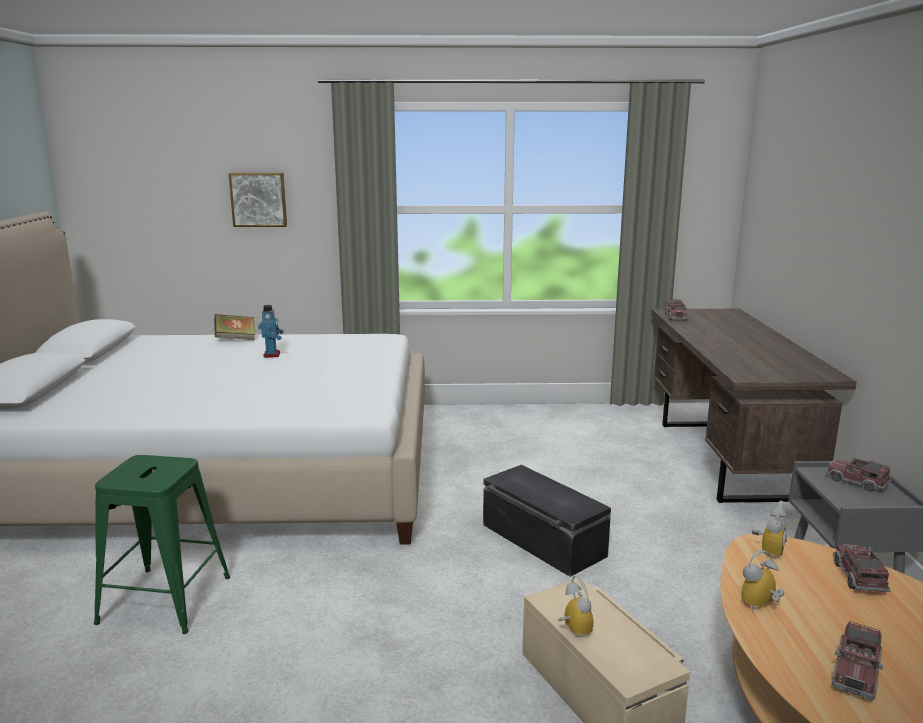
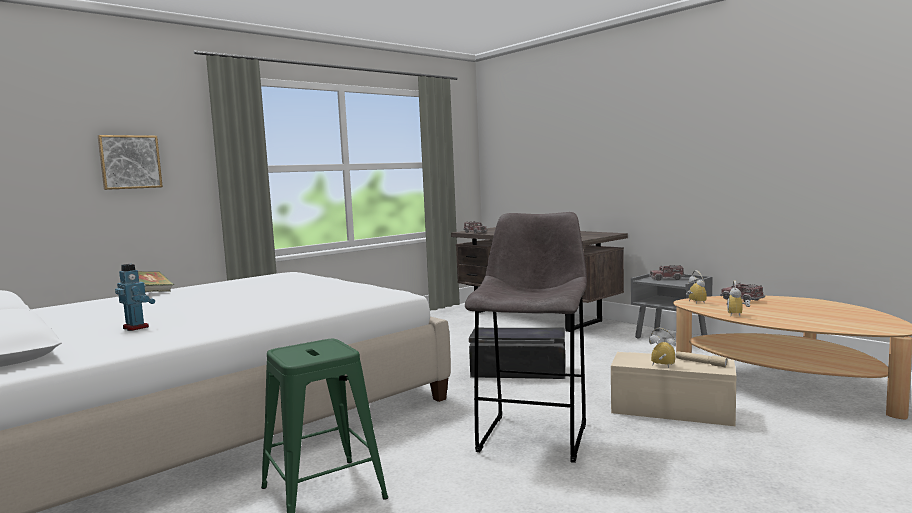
camera: 40 degrees left, 10 degrees down
(272, 355) = (219, 292): toy robot -> toy robot (136, 327)
(397, 637) = (534, 436): none -> grey stool
(631, 652) = (701, 363): none -> beige flashlight
(855, 673) = (811, 318): toy truck -> none

